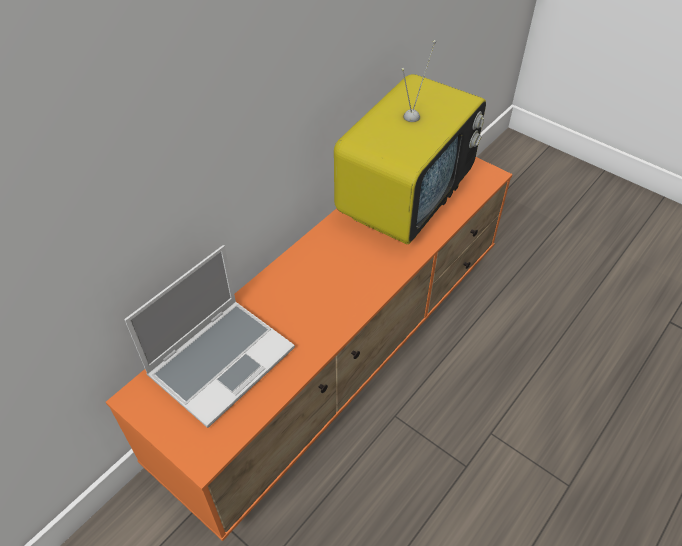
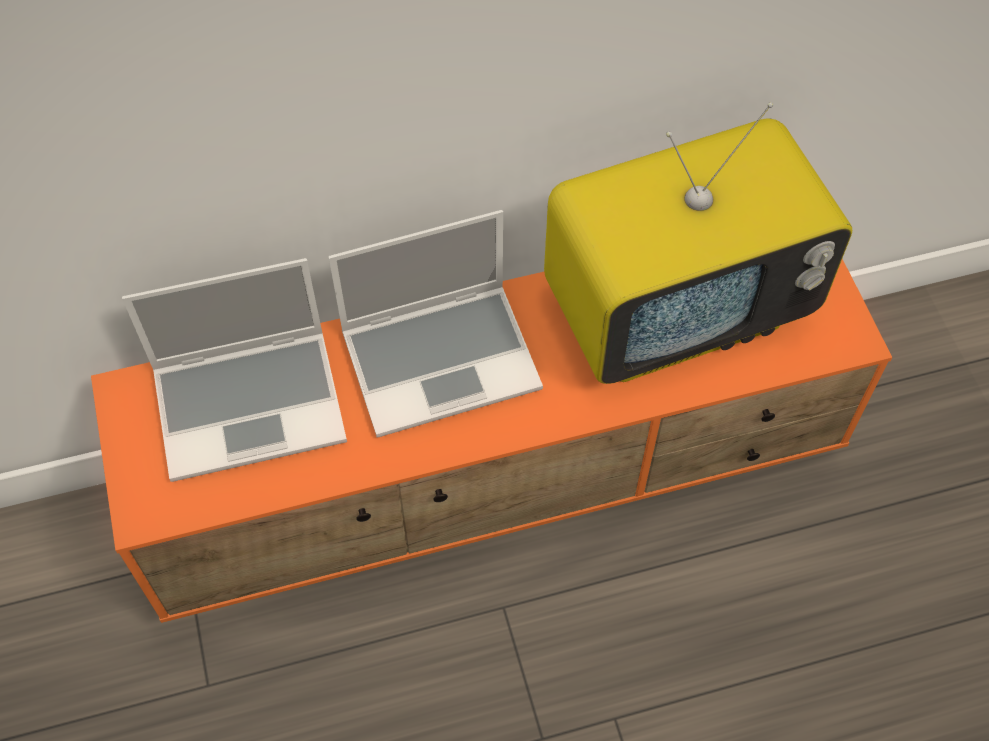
camera: 35 degrees right, 10 degrees up
(309, 281) = (442, 358): none -> laptop

